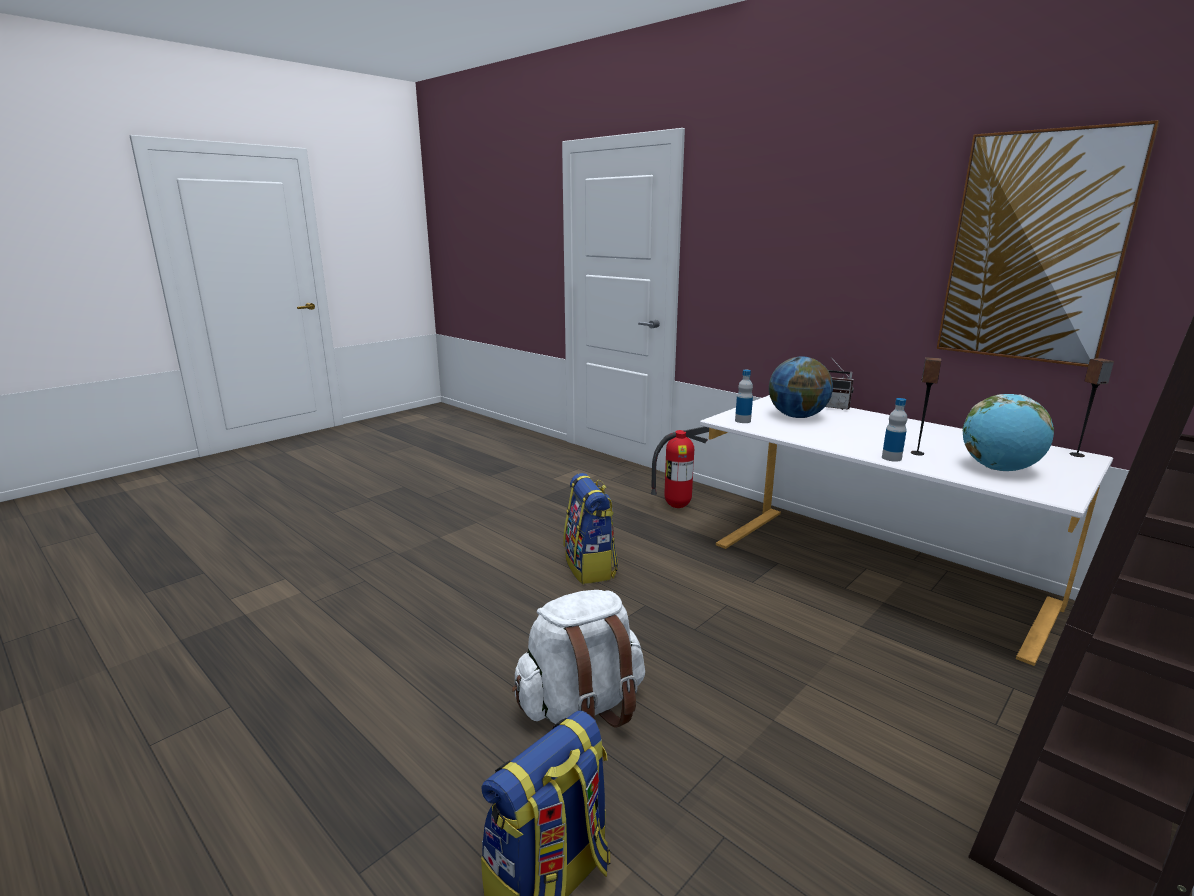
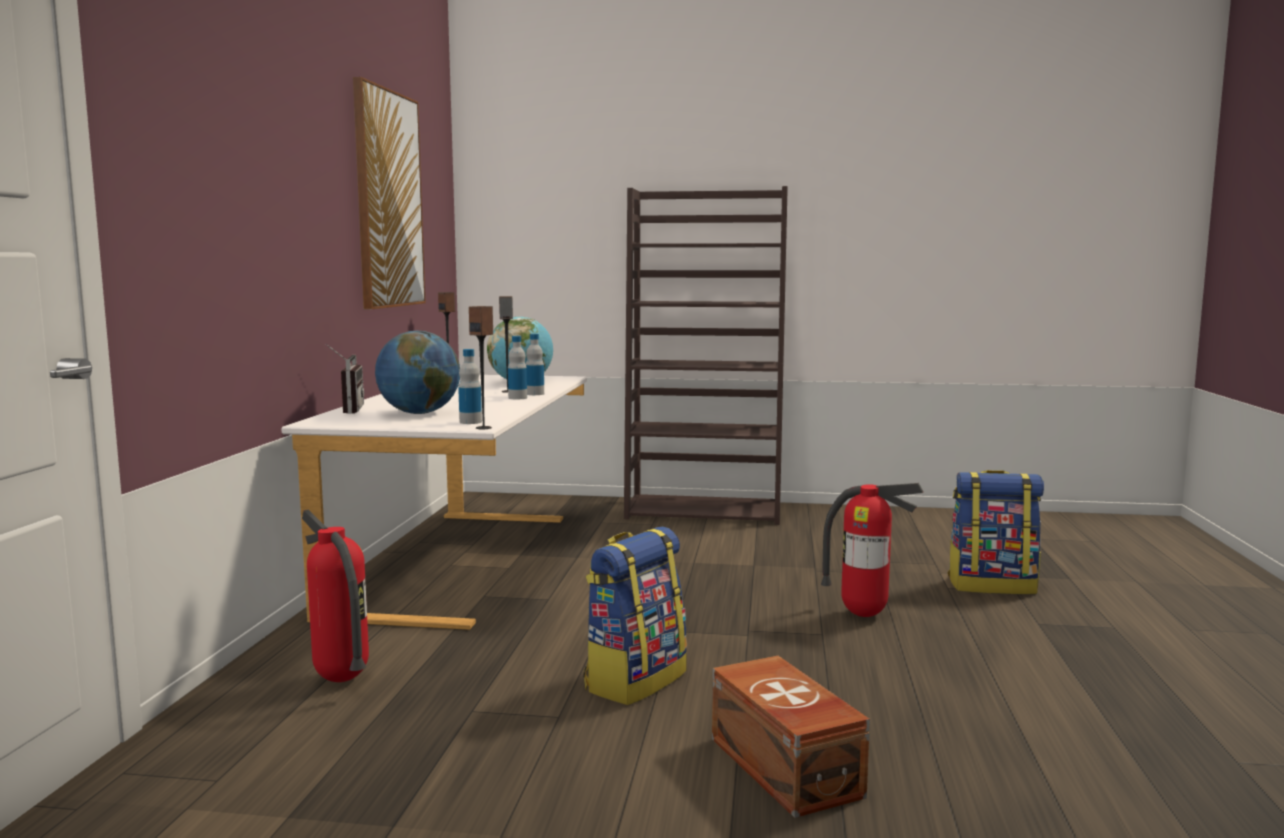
camera: 125 degrees left, 10 degrees down
(462, 569) = (783, 768): none -> brown storage box
(582, 707) = (864, 615): white backpack -> fire extinguisher
(715, 420) = (484, 428): none -> speaker
(865, 448) = (517, 398): none -> bottle

